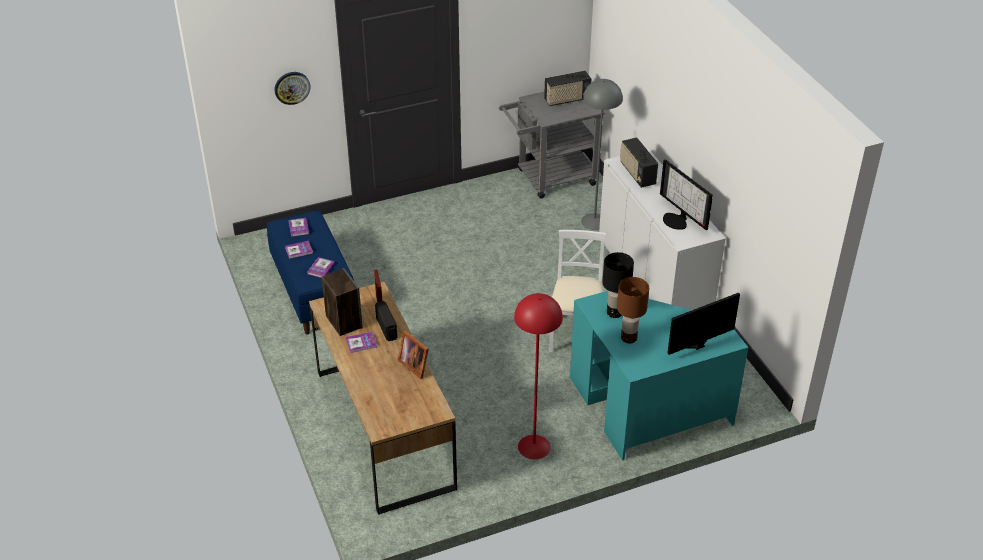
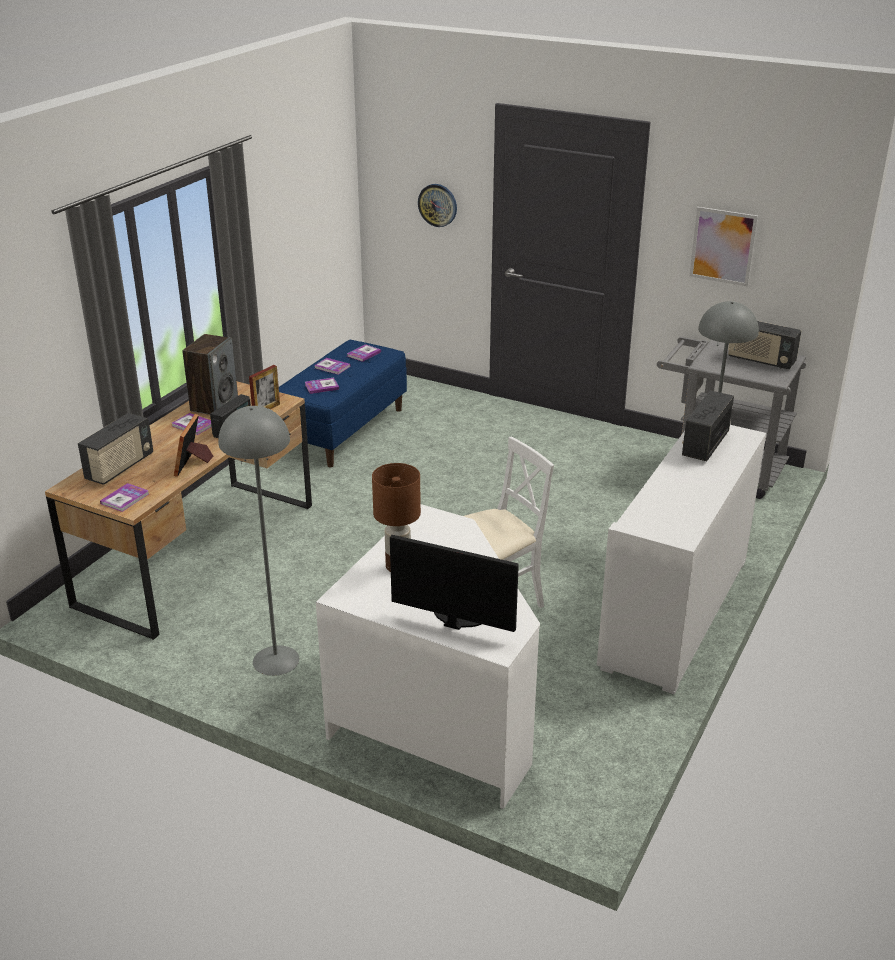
camera: 50 degrees right, 10 degrees down
(380, 397) = (120, 467): none -> radio
(424, 410) = (125, 499): none -> book
(518, 36) = (723, 246): none -> picture
(534, 447) = (276, 660): red floor lamp -> grey floor lamp
(614, 312) = (432, 537): black table lamp -> none
(647, 410) = (438, 717): turquoise desk -> white desk
(677, 220) = (666, 504): monitor -> none

